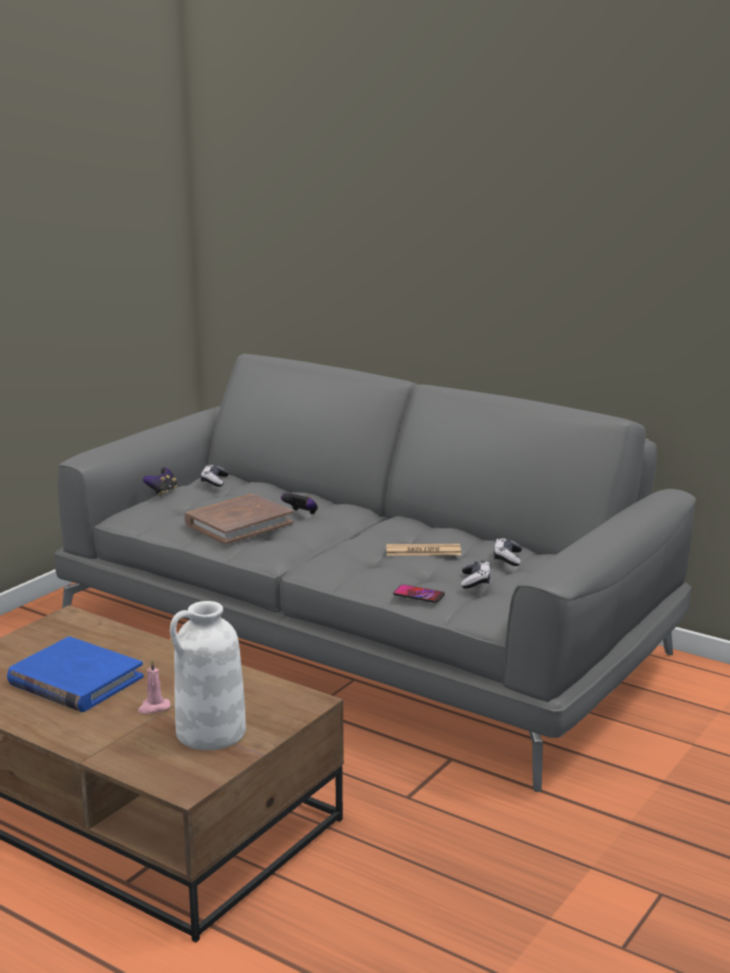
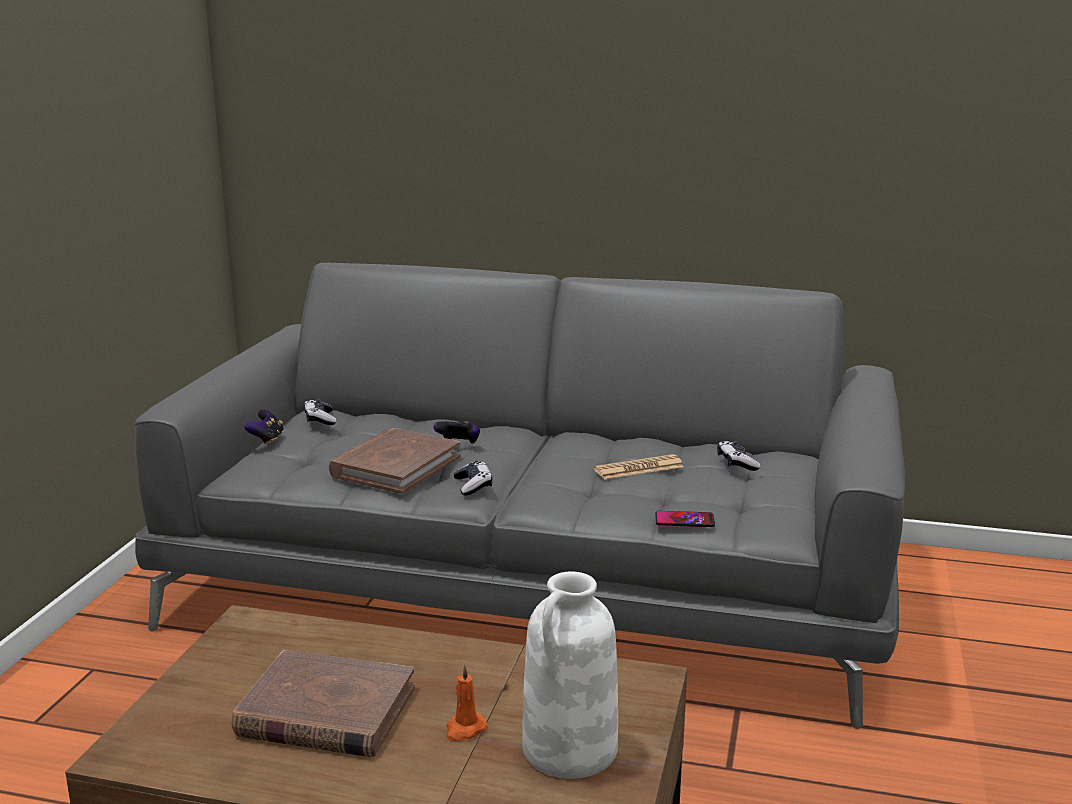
camera: 20 degrees left, 0 degrees up
(75, 680) = (325, 712): blue book -> brown book
(153, 708) = (464, 729): pink candle -> orange candle
(475, 581) = (730, 494): game controller -> game controller (473, 486)

